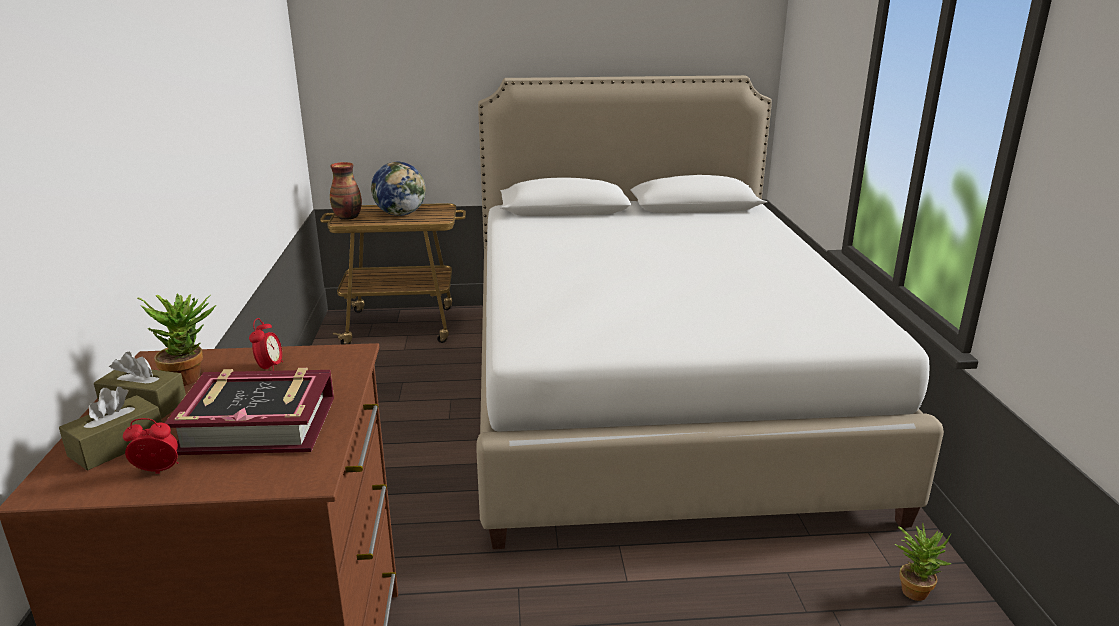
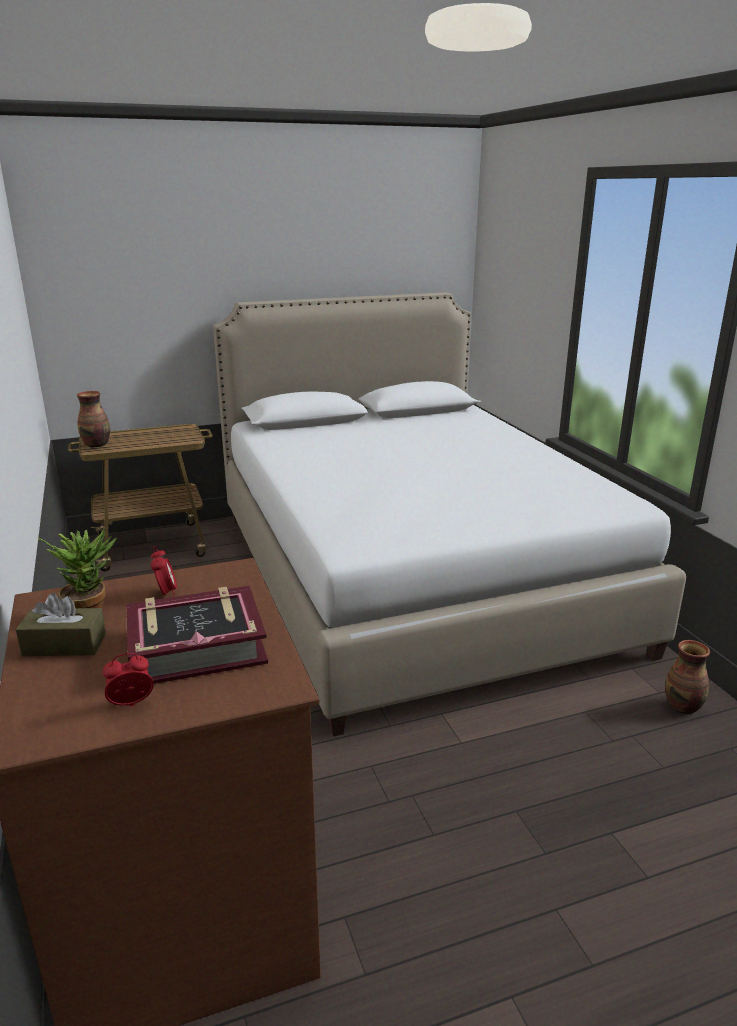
camera: 15 degrees left, 0 degrees up
(117, 445) = (68, 687): brown tissue box -> none
(401, 214) = (148, 437): globe -> none
(914, 588) = (683, 707): potted plant -> vase

